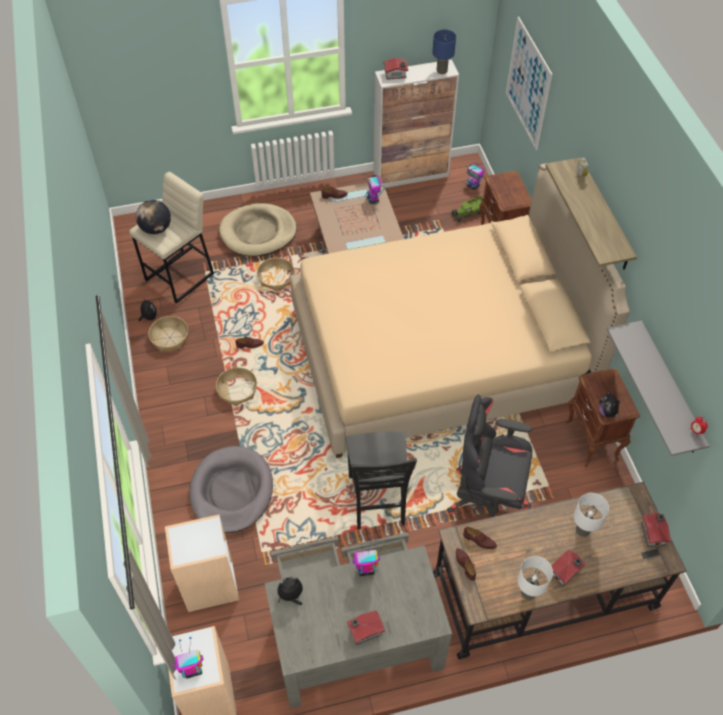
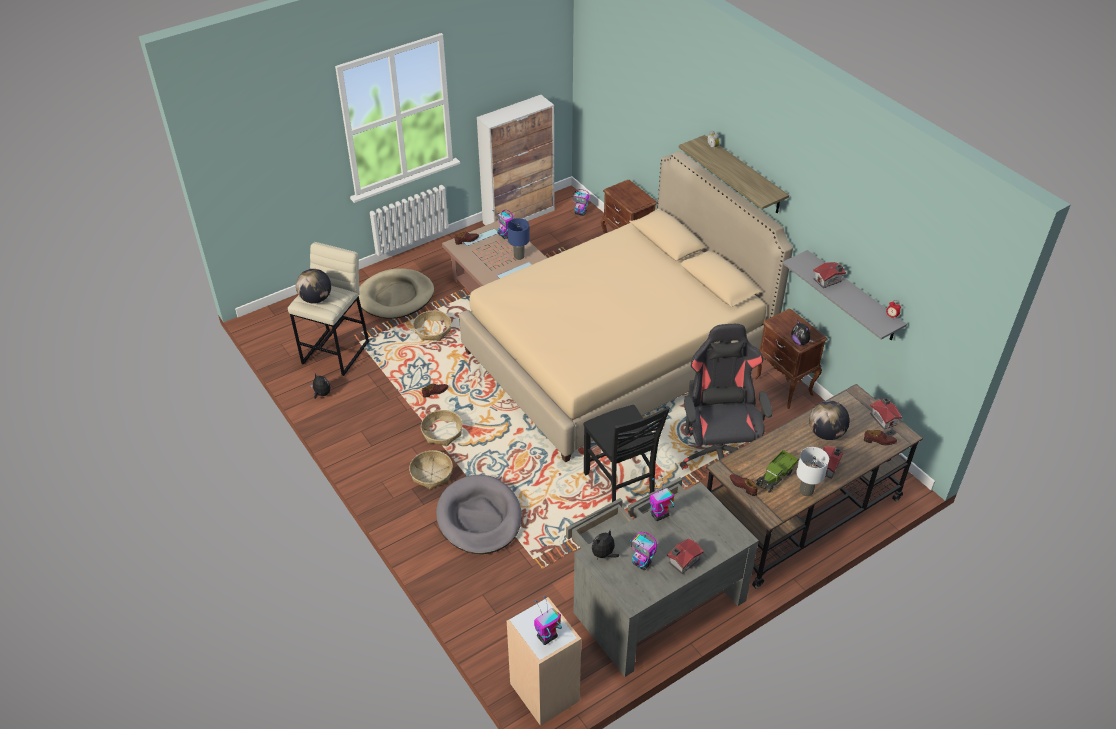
camera: 20 degrees left, 10 degrees down
(169, 338) = (352, 406): basket -> basket (431, 474)
(209, 585) = (497, 601): bookcase -> none
(323, 619) = (642, 563): none -> toy robot
(396, 75) = (497, 116): toy house -> toy house (828, 280)
(441, 71) = (537, 105): blue table lamp -> blue table lamp (518, 257)
(469, 213) = (587, 235): toy truck -> toy truck (775, 476)
(479, 541) = (745, 465): brown shoe -> brown shoe (879, 441)
(488, 499) = (717, 456): black office chair -> black office chair turned 90 degrees clockwise
(528, 84) = (626, 94): picture -> none
(581, 531) = (825, 433): white table lamp -> globe

